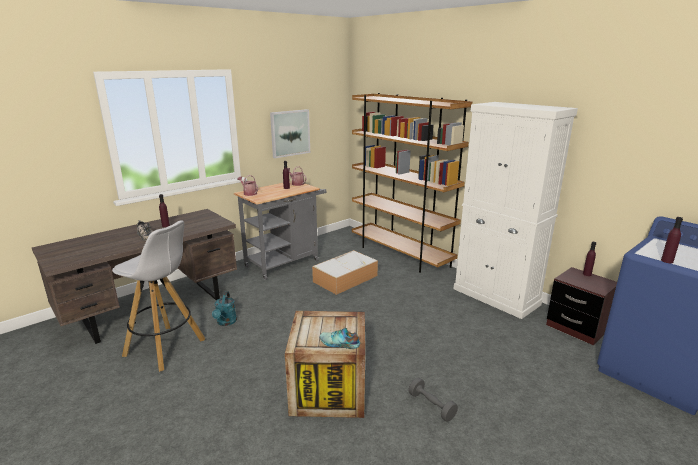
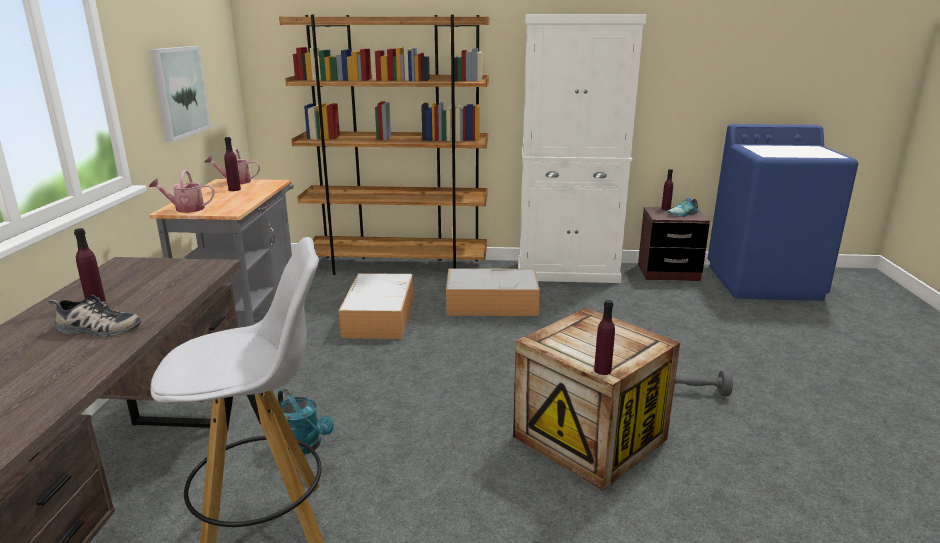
camera: 45 degrees left, 0 degrees up
(339, 343) = (638, 346): shoe -> shoe (683, 214)
(413, 296) = (493, 303): none -> storage box
(667, 261) = (791, 156): purple bottle -> purple bottle (602, 370)

